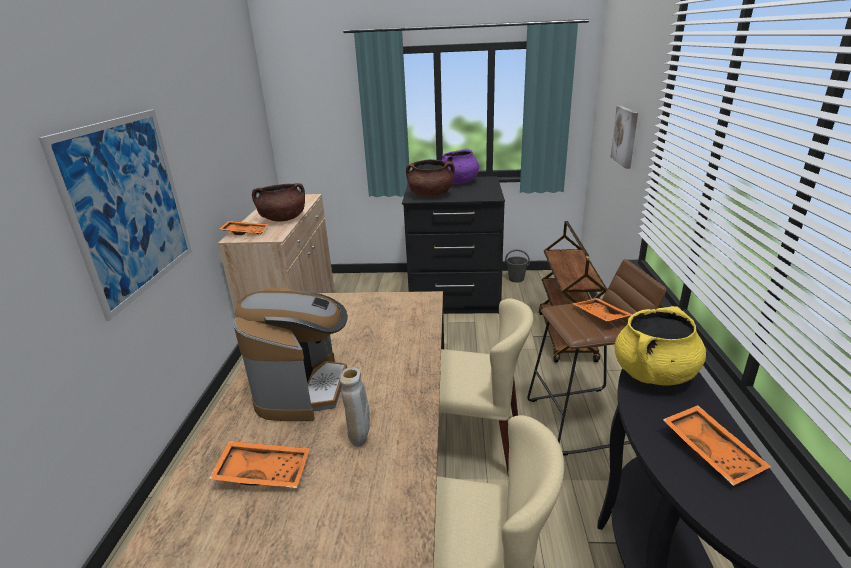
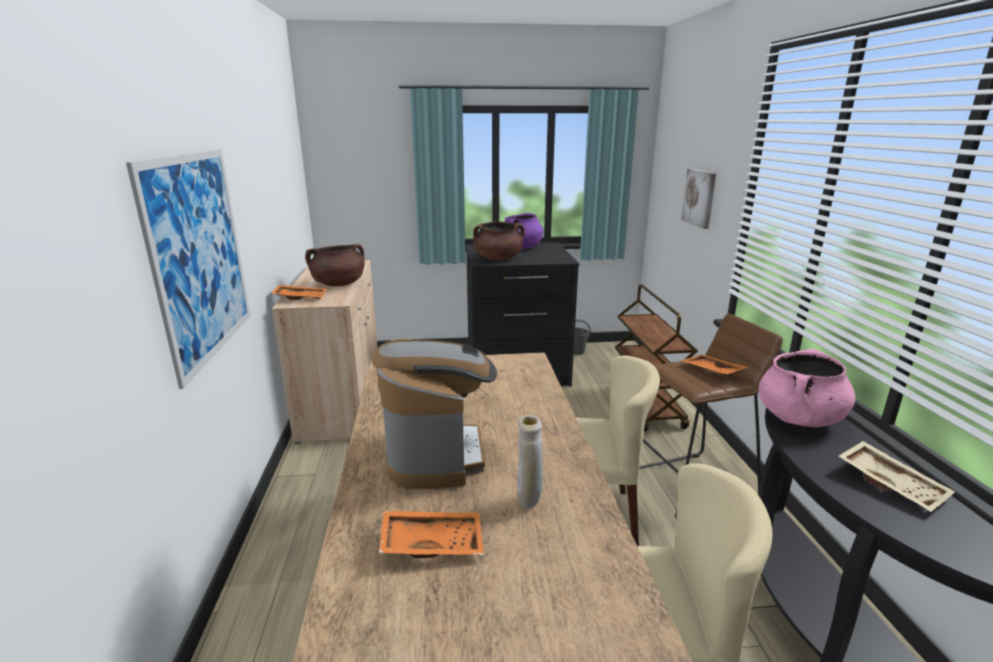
camera: 10 degrees left, 5 degrees down
(654, 374) = (799, 418): yellow cooking pot -> pink cooking pot
(712, 451) = (891, 484): orange tray -> beige tray

